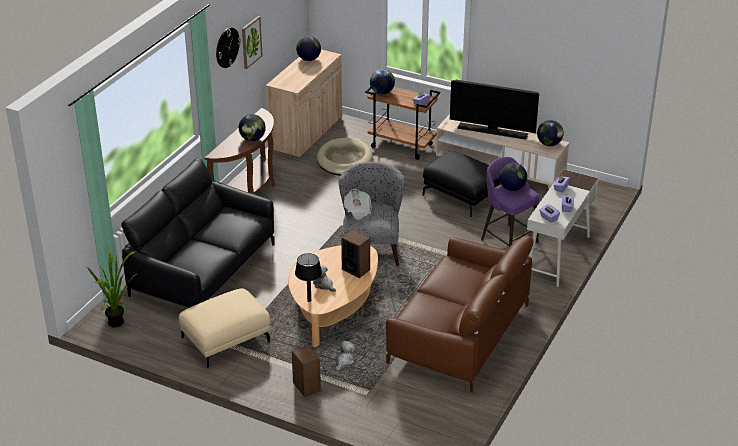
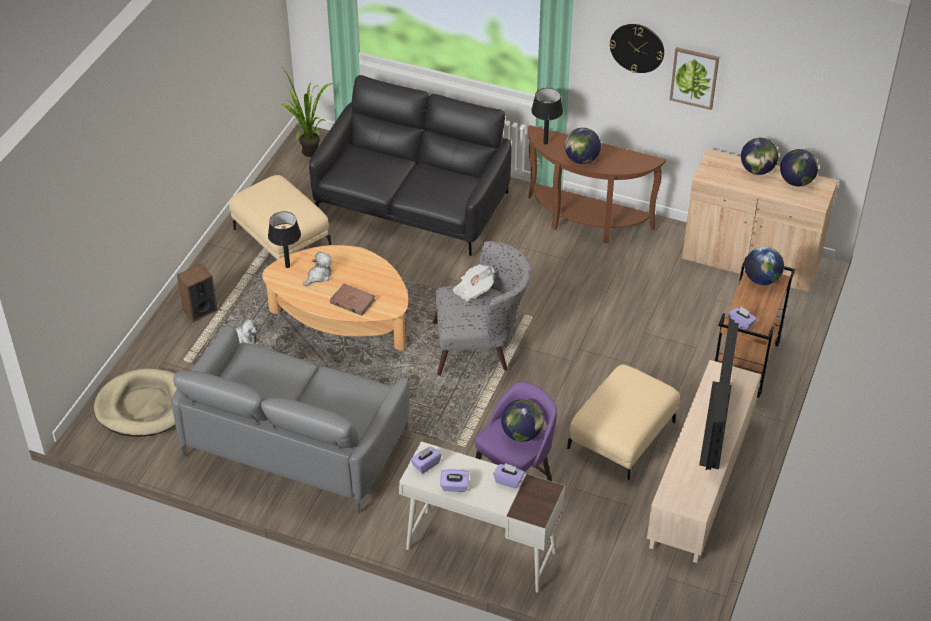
camera: 85 degrees right, 10 degrees up
(228, 152) = (545, 143): none -> black table lamp
(344, 160) = (688, 305): beige dog bed -> beige dog bed (144, 406)
(356, 269) = (352, 301): speaker -> brown book
(458, 334) = (296, 441): brown sofa -> grey sofa
(461, 195) = (622, 437): black ottoman -> beige ottoman
(549, 144) = (692, 496): globe -> globe (757, 170)

